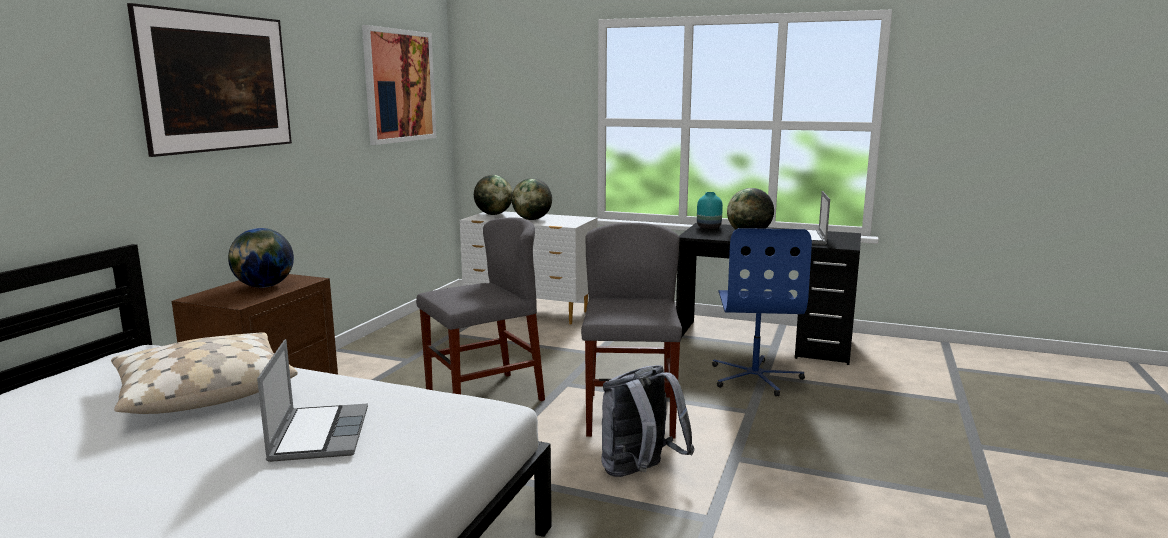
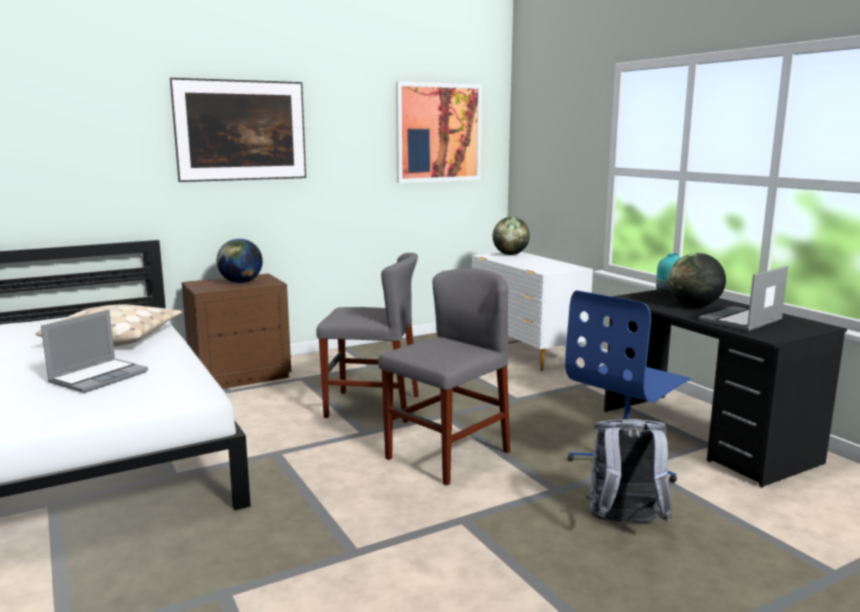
camera: 40 degrees right, 0 degrees up
(532, 219) = (528, 263): globe -> none
(640, 473) = (370, 499): grey backpack -> grey backpack (624, 523)

